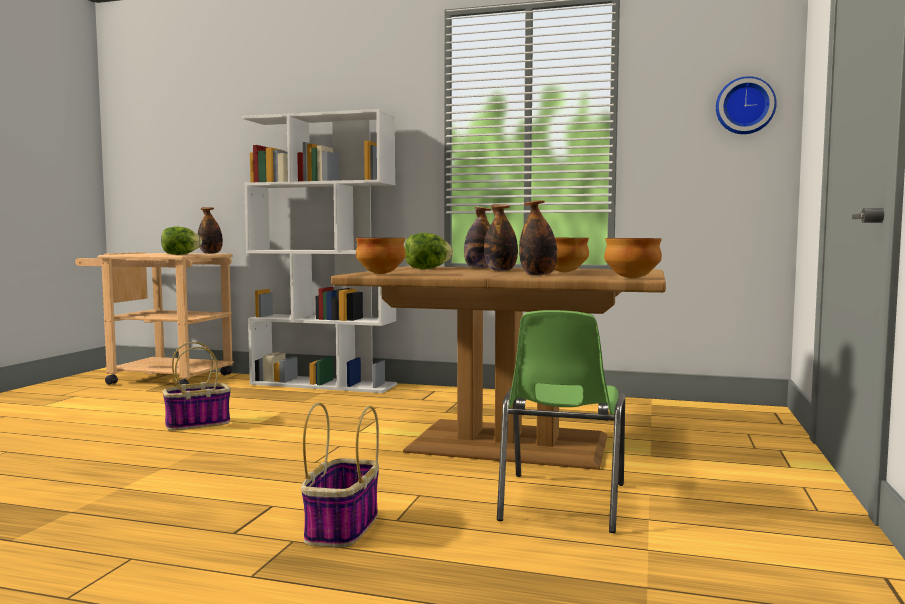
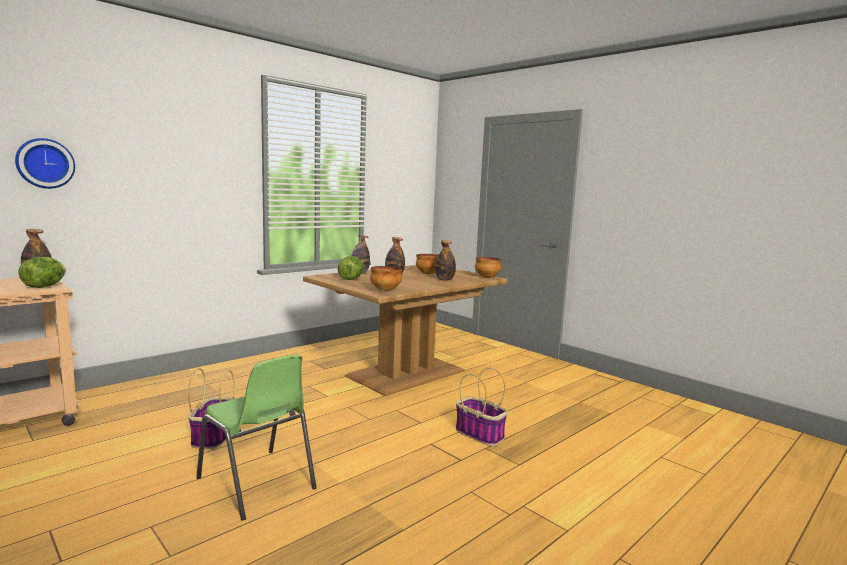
camera: 60 degrees left, 5 degrees up
(324, 384) = (183, 377): white bookcase -> none
(561, 502) = (494, 388): green chair -> green chair (257, 484)
(745, 106) = (416, 170): wall clock -> wall clock (45, 163)

